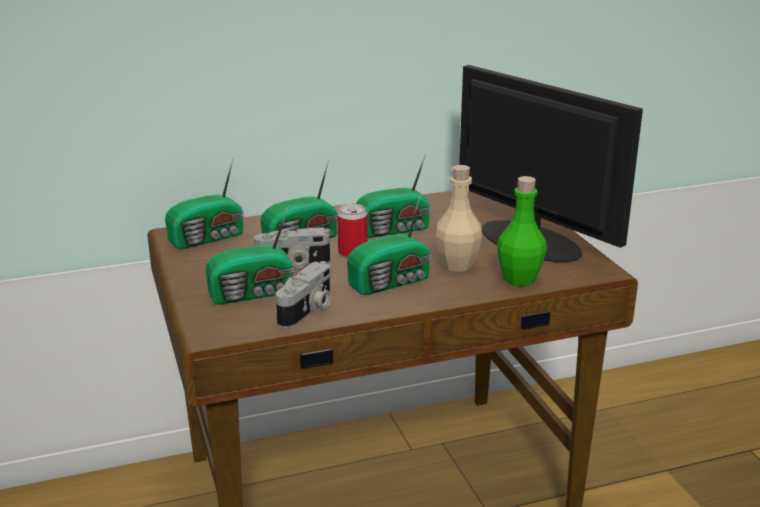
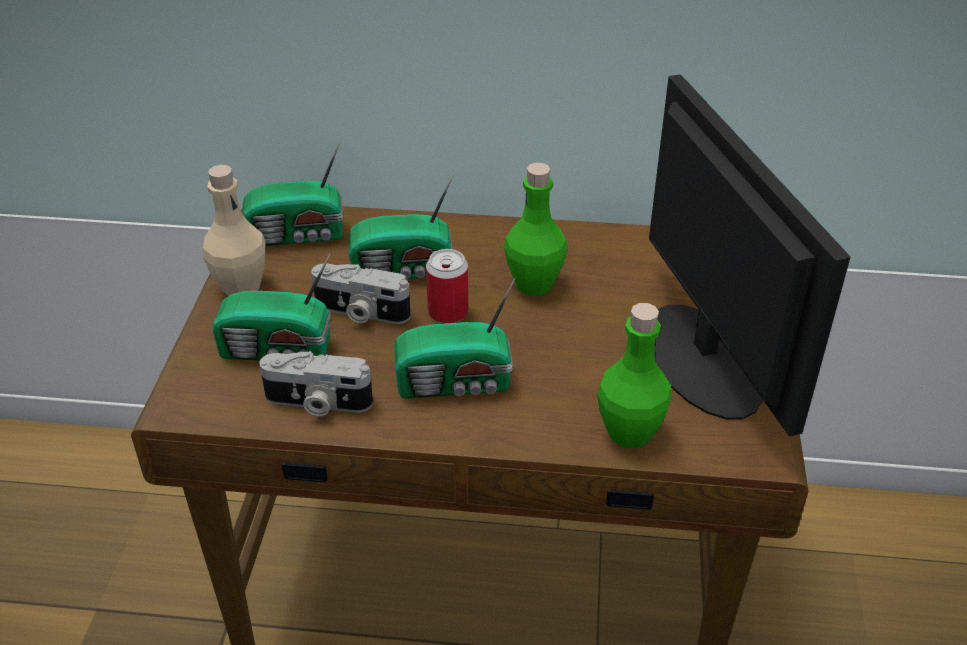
camera: 25 degrees right, 15 degrees up
(308, 311) = (317, 403): camera -> camera turned 45 degrees clockwise
(395, 230) = (534, 284): radio -> green bottle
(457, 265) = (565, 377): beige bottle -> beige bottle (241, 286)

